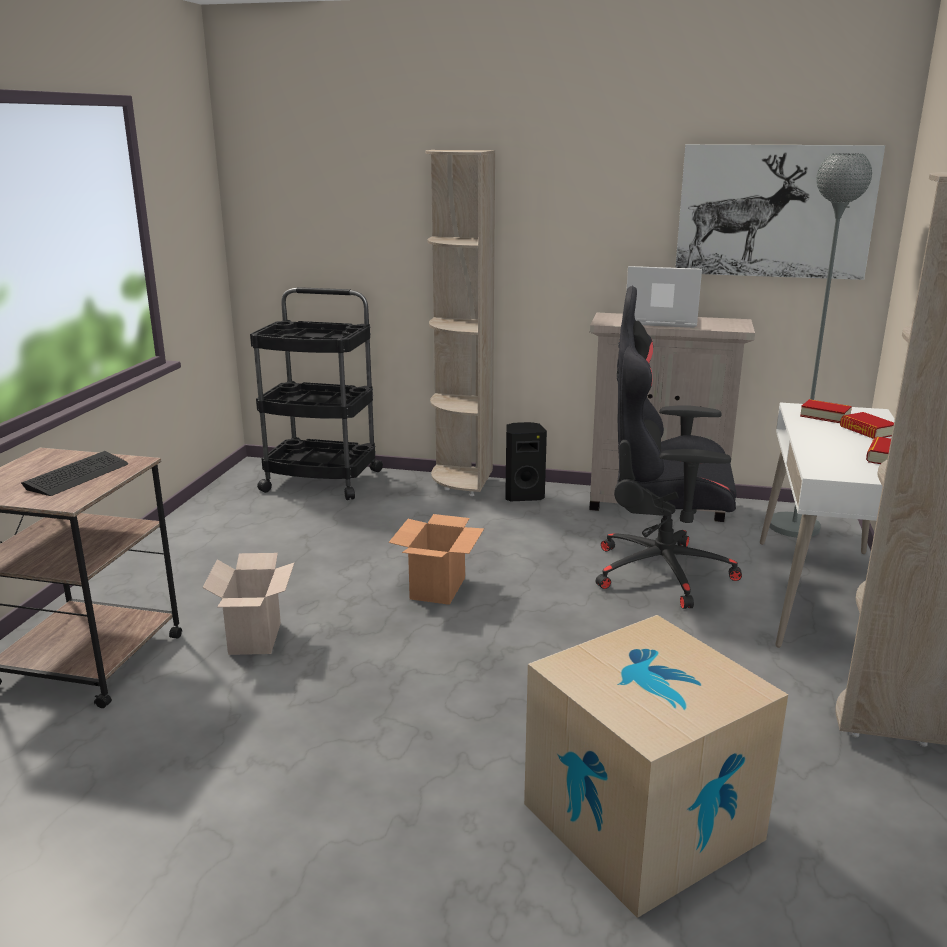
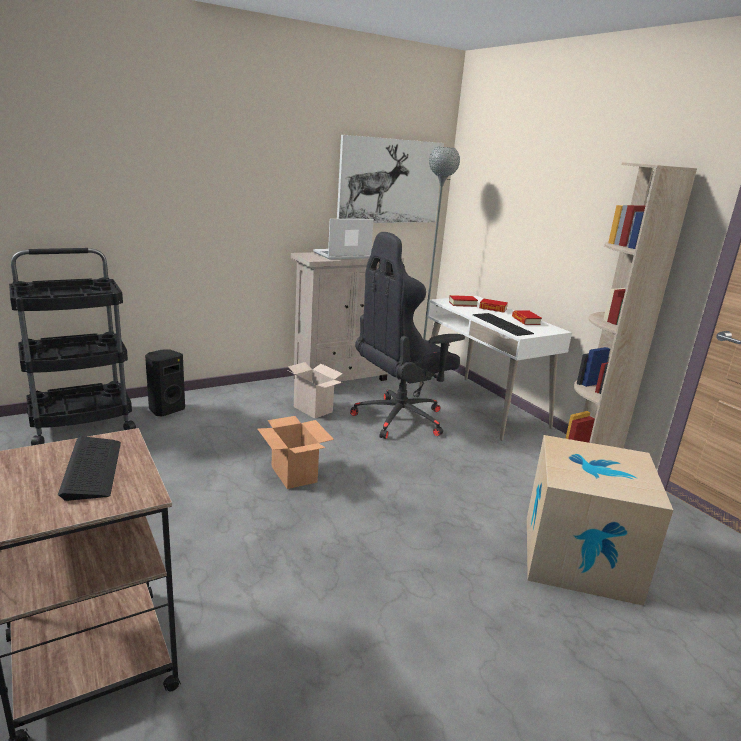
camera: 45 degrees left, 0 degrees up
(256, 639) = (221, 566): cardboard box -> cardboard box (314, 409)
(460, 485) = (202, 398): beige bookcase -> none
(523, 496) = (256, 394): black speaker -> black speaker (166, 409)
(826, 454) = (503, 324): none -> keyboard

